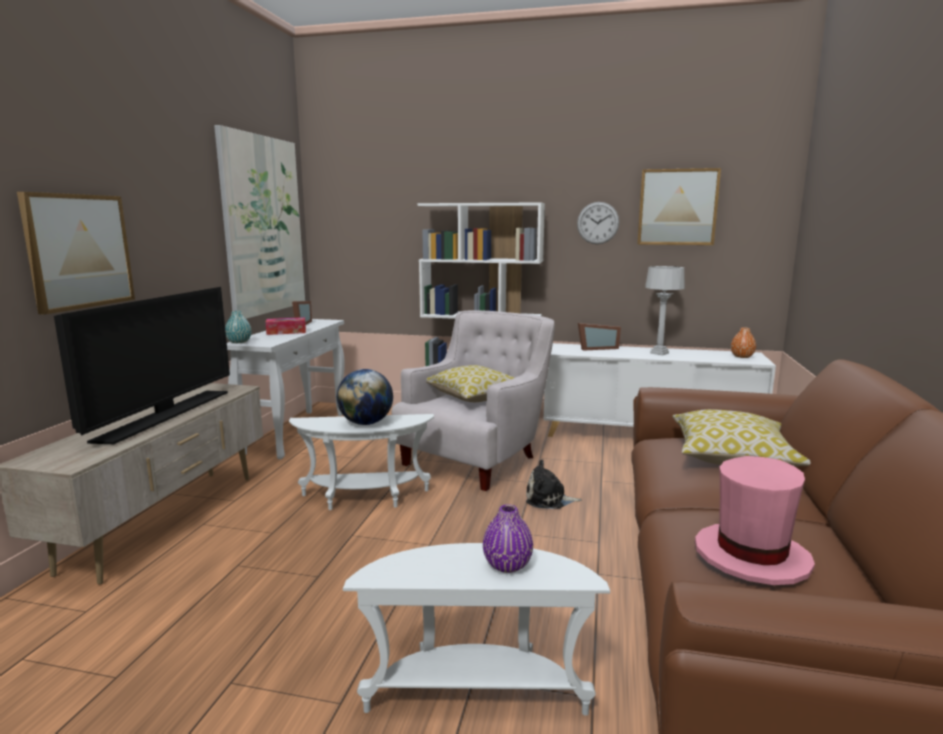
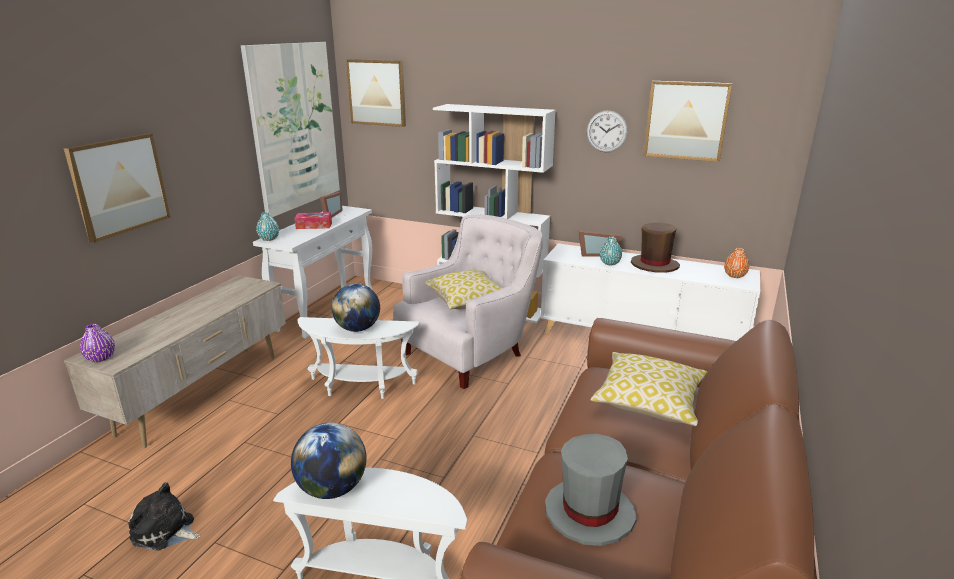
camera: 10 degrees right, 10 degrees up
(165, 415) = (196, 314): television -> none
(348, 197) = (377, 92): none -> picture
(417, 569) = (332, 488): none -> globe
(507, 565) = (400, 494): purple vase -> purple vase (101, 358)
(548, 499) = (514, 403): plush toy -> plush toy (165, 531)
(614, 353) = (609, 263): none -> turquoise vase
(659, 353) = (654, 265): grey table lamp -> brown hat
(751, 556) = (589, 513): pink hat -> grey hat

